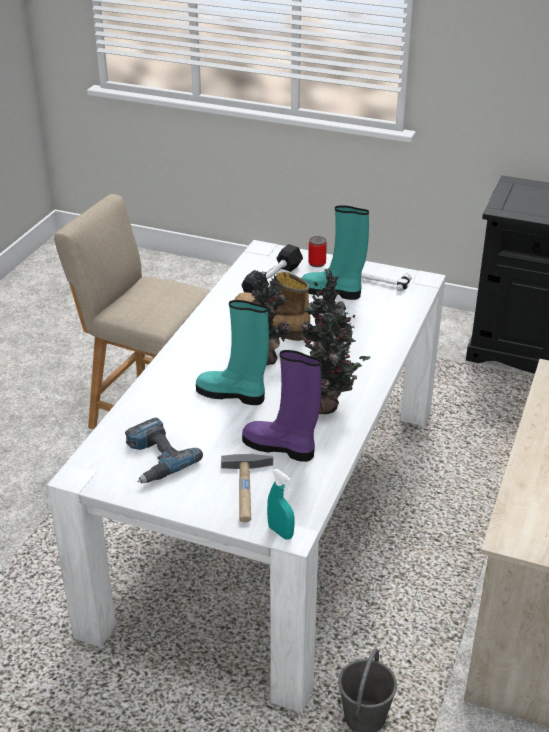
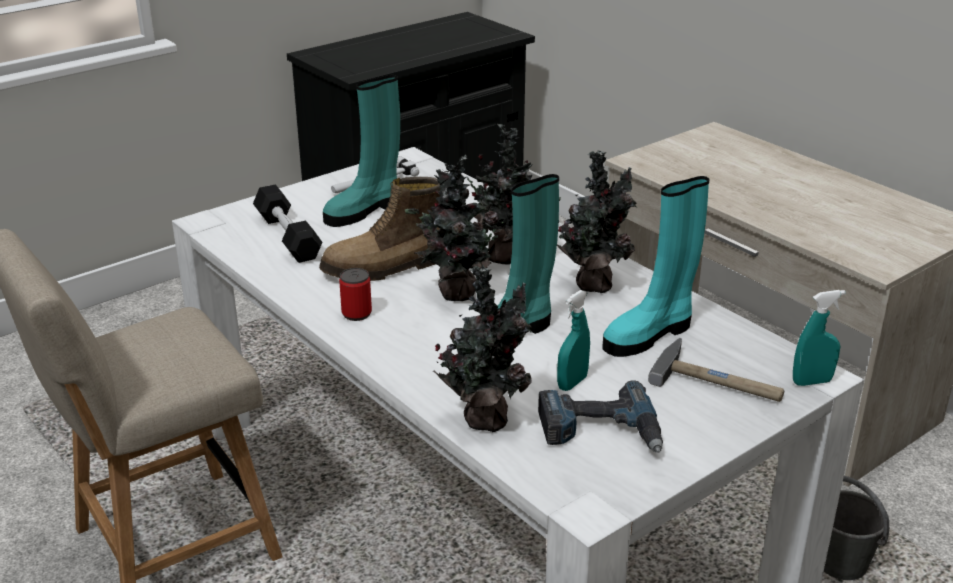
camera: 60 degrees left, 5 degrees down
(138, 414) = (486, 417): none -> potted plant
(198, 433) = (572, 383): none -> turquoise spray bottle
(280, 447) = (649, 335): purple boot -> turquoise boot
(317, 263) = (289, 200): can -> can (356, 314)

